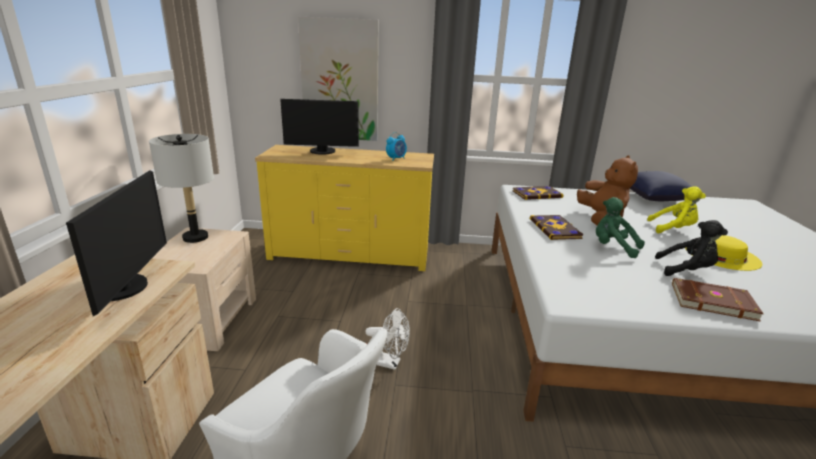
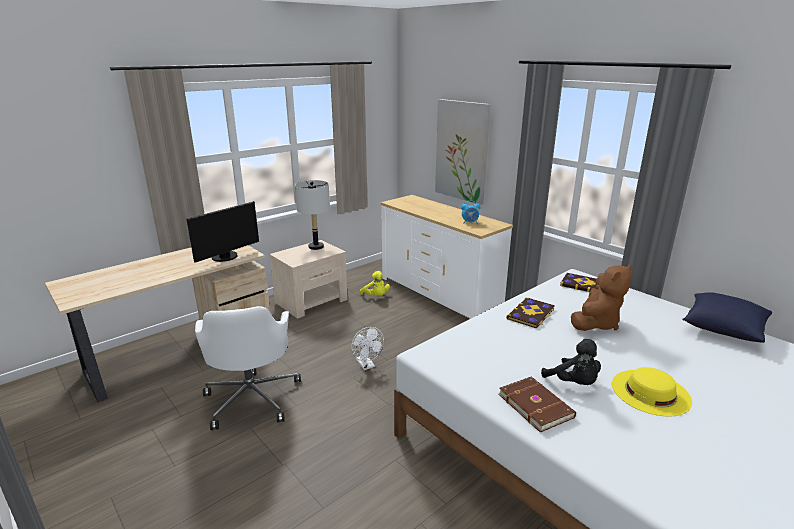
camera: 45 degrees right, 0 degrees up
(322, 152) = (429, 206): monitor -> none
(350, 254) = (439, 293): yellow dresser -> white dresser
(613, 248) = (547, 343): green plush toy -> none
(673, 229) = (658, 357): yellow plush toy -> yellow plush toy (376, 296)

